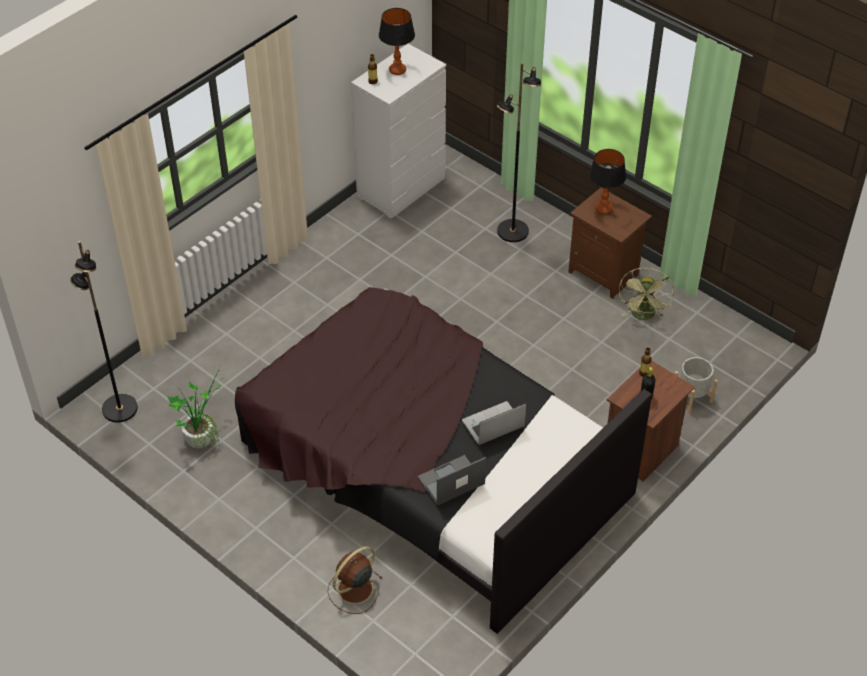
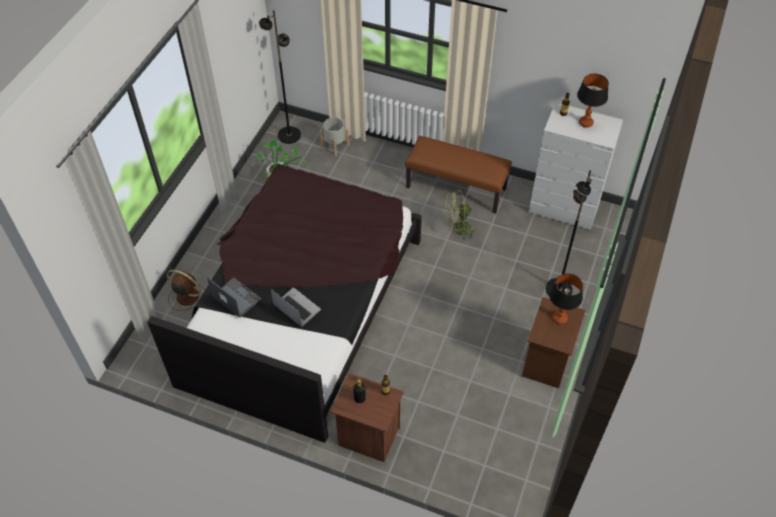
camera: 70 degrees right, 5 degrees up
(317, 268) = (456, 188): none -> brown bench
(643, 316) = (513, 403): green fan -> green fan (457, 229)
(691, 397) = (439, 460): grey planter -> grey planter (335, 145)

